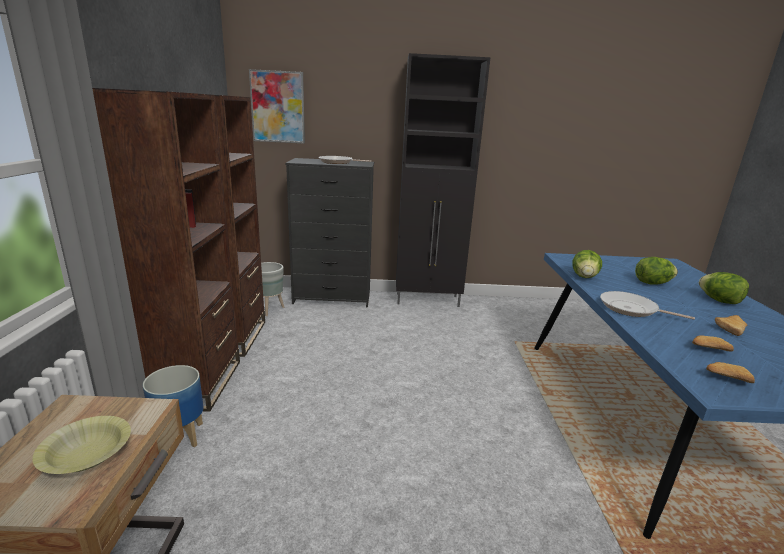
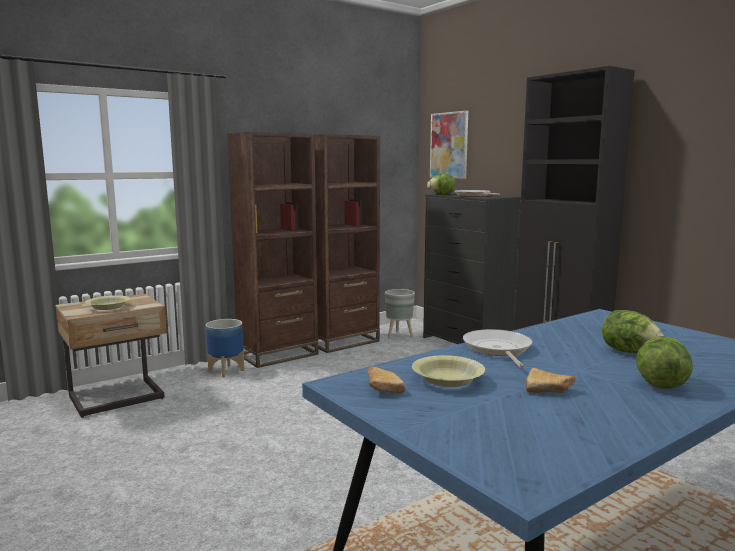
camera: 55 degrees right, 10 degrees down
(584, 277) = (555, 327): lettuce -> lettuce (441, 194)
(707, 349) = (448, 380): bread -> yellow bowl

